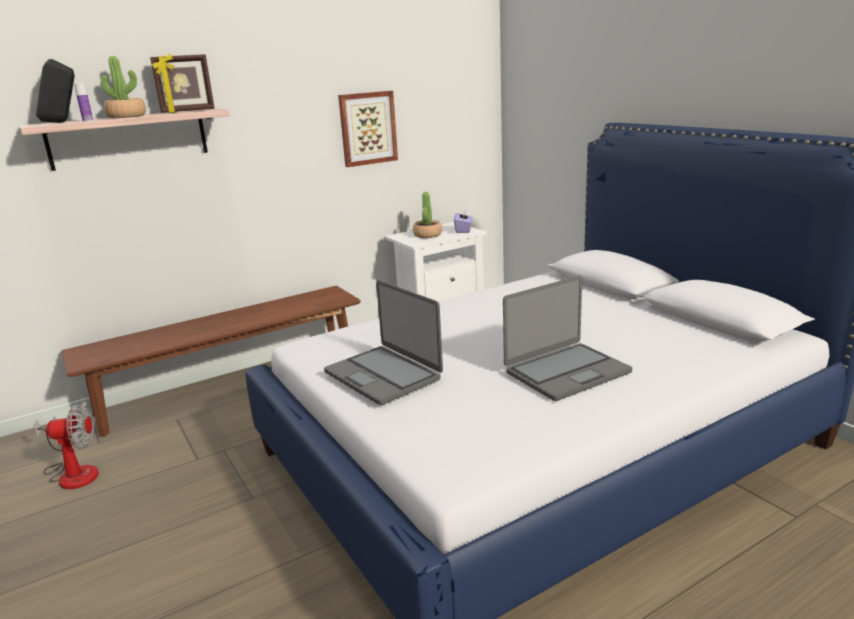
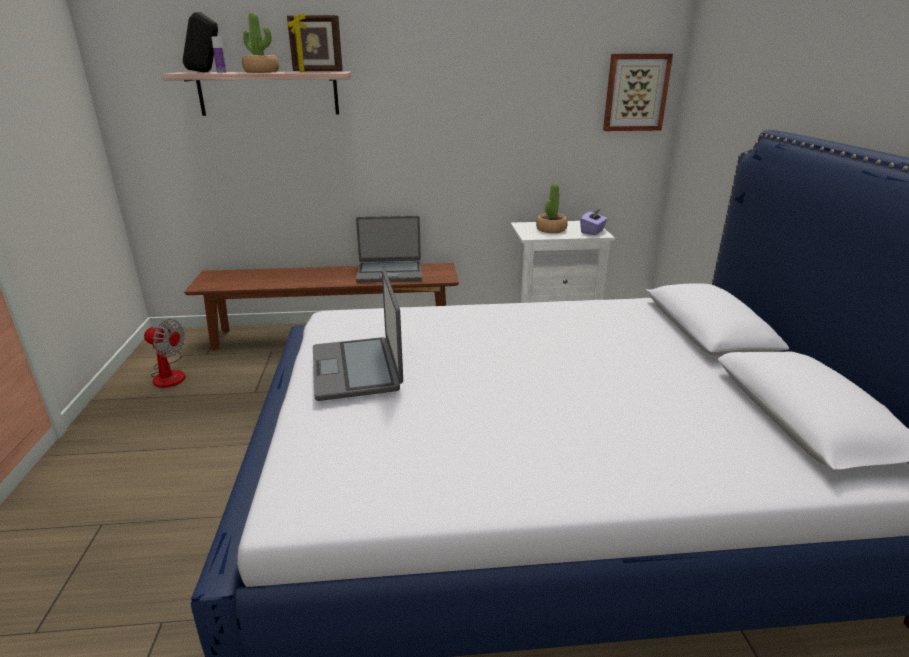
camera: 25 degrees right, 5 degrees up
(367, 128) = (508, 107): picture -> picture (635, 92)
(566, 372) = (535, 425): laptop -> laptop (389, 272)

